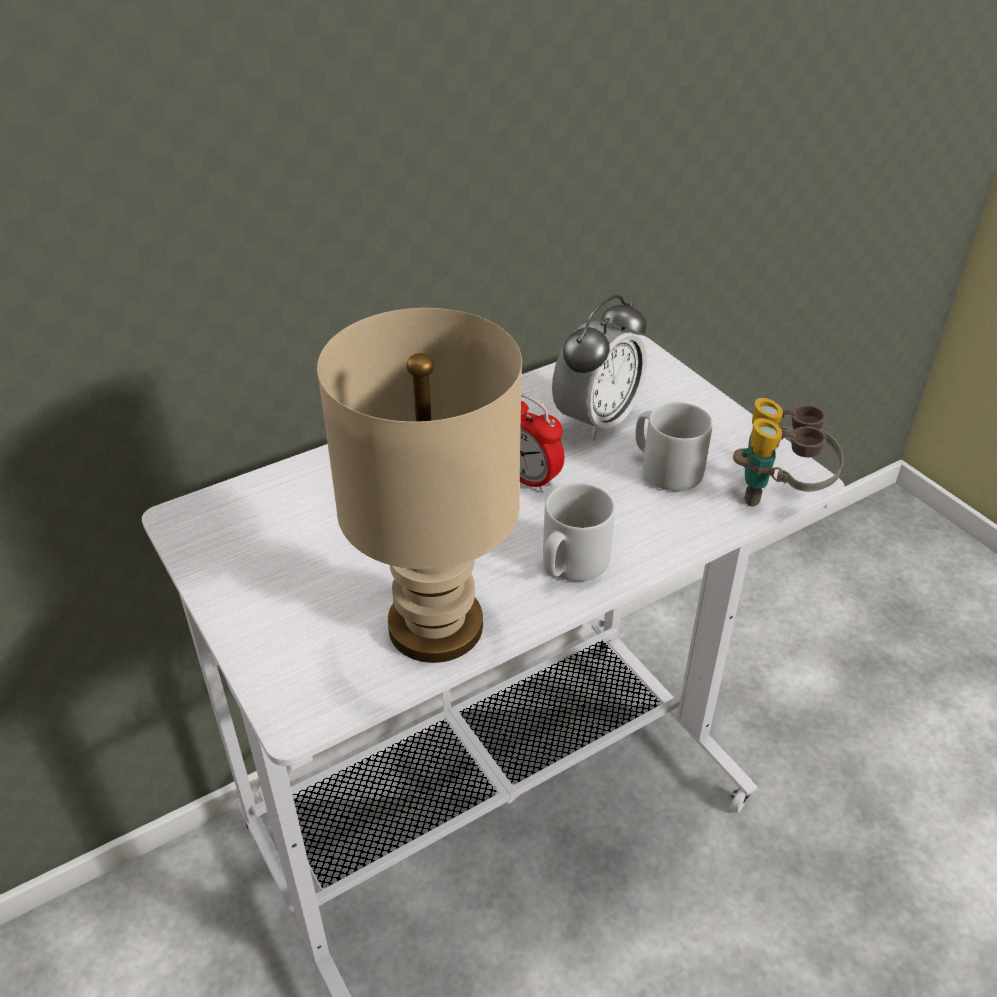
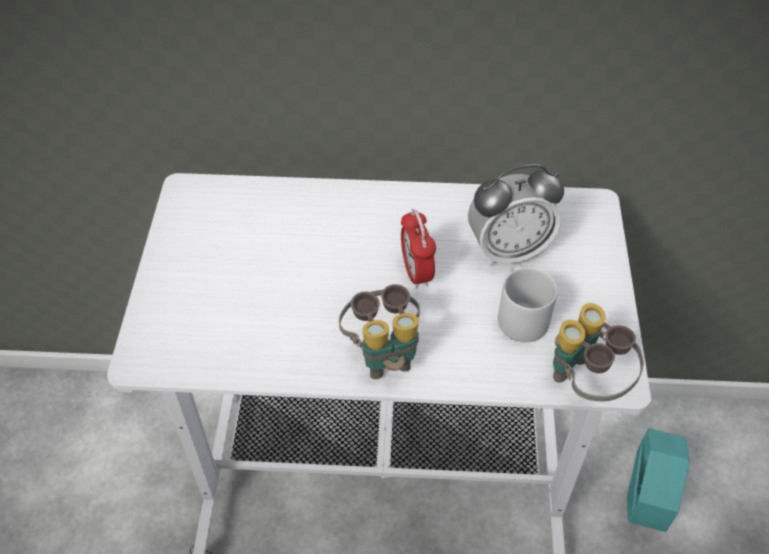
camera: 35 degrees right, 10 degrees up
(433, 625) = (261, 346): beige table lamp -> none
(570, 564) = (383, 353): grey mug -> binoculars
(756, 682) = (645, 501): none -> turquoise planter

